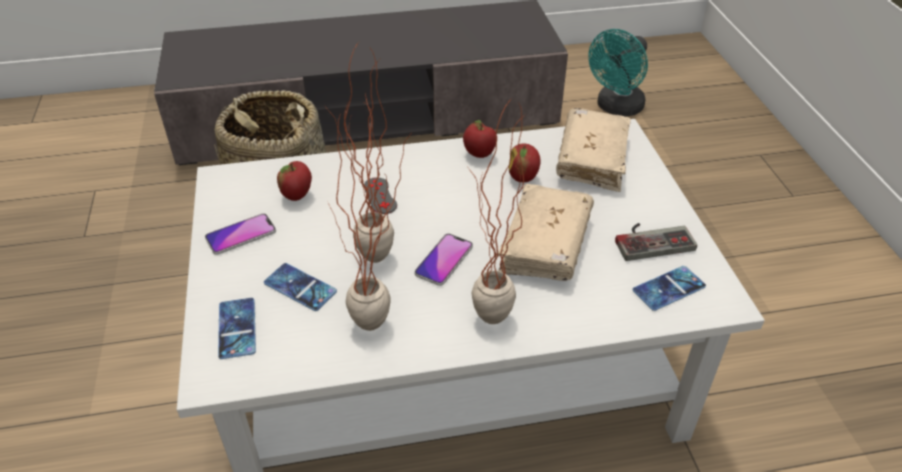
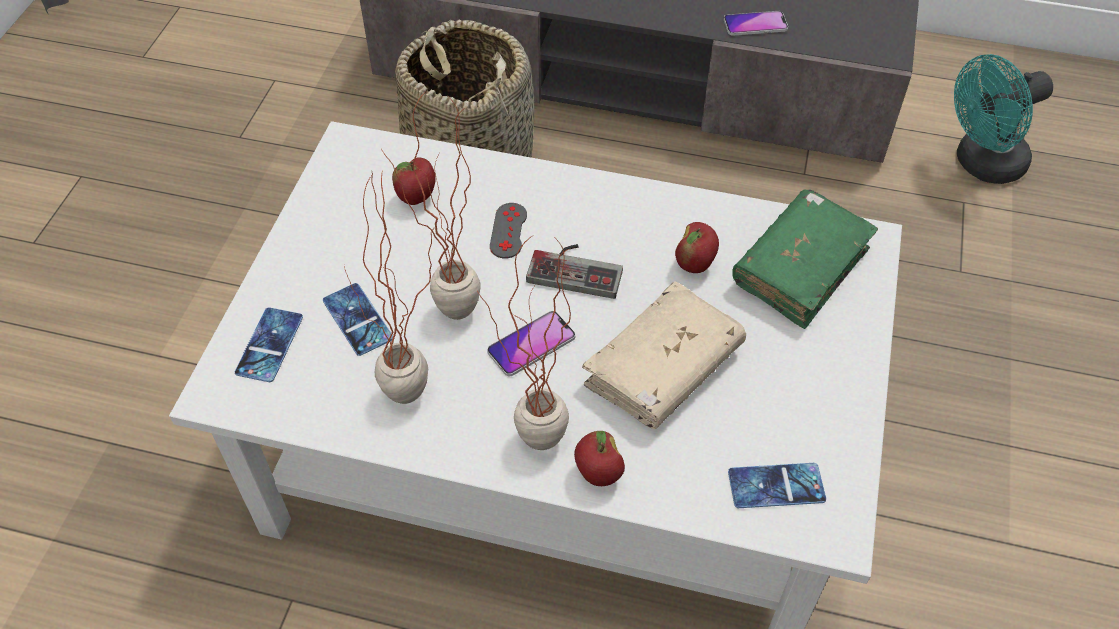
camera: 25 degrees right, 10 degrees up
(241, 235) = (331, 229): phone -> phone (755, 24)
(479, 154) = (659, 212): apple -> apple (598, 474)
(592, 159) = (800, 268): beige book -> green book
(651, 239) = (800, 411): game controller -> game controller (577, 268)

